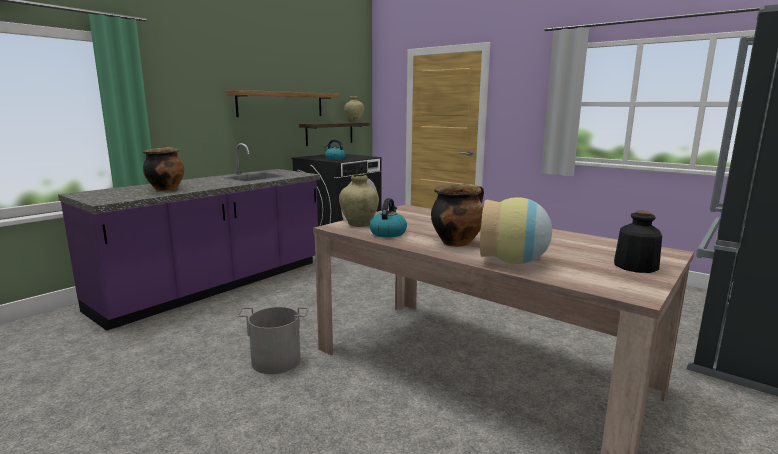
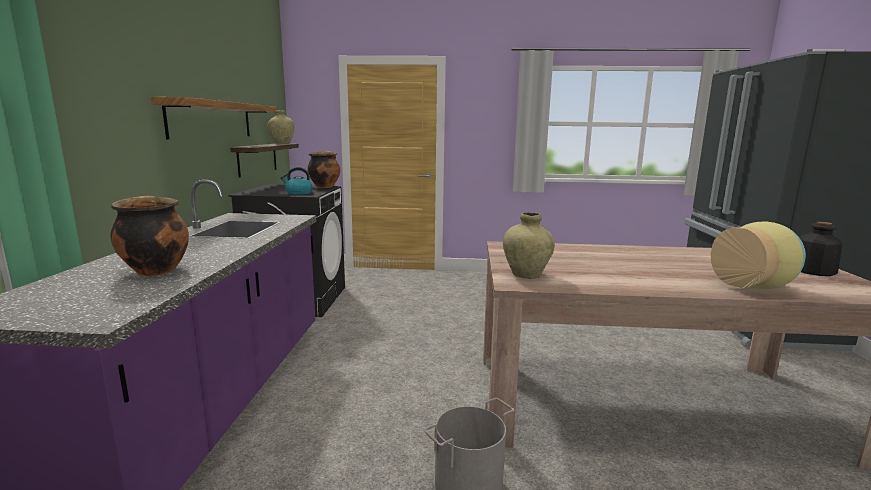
camera: 35 degrees left, 0 degrees up
(388, 233) = (583, 280): kettle -> none
(457, 243) = (663, 277): cooking pot -> cooking pot (325, 187)

